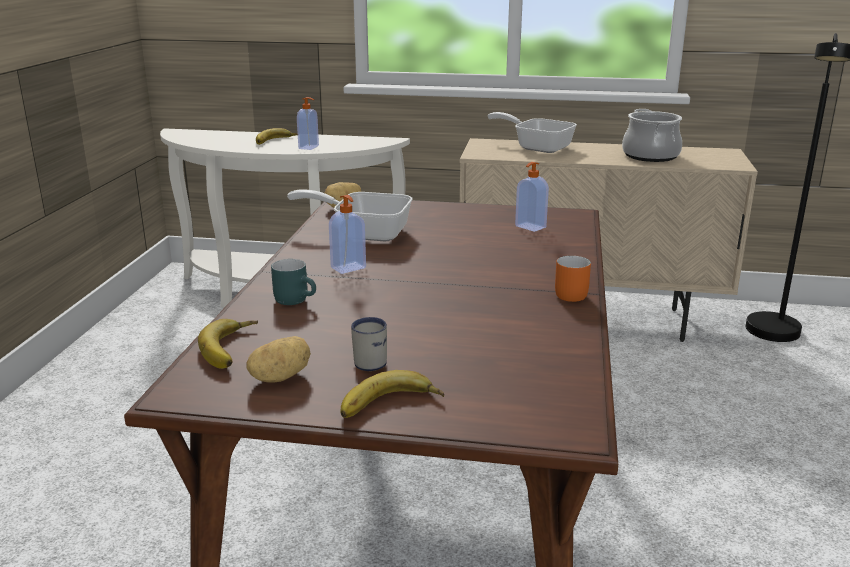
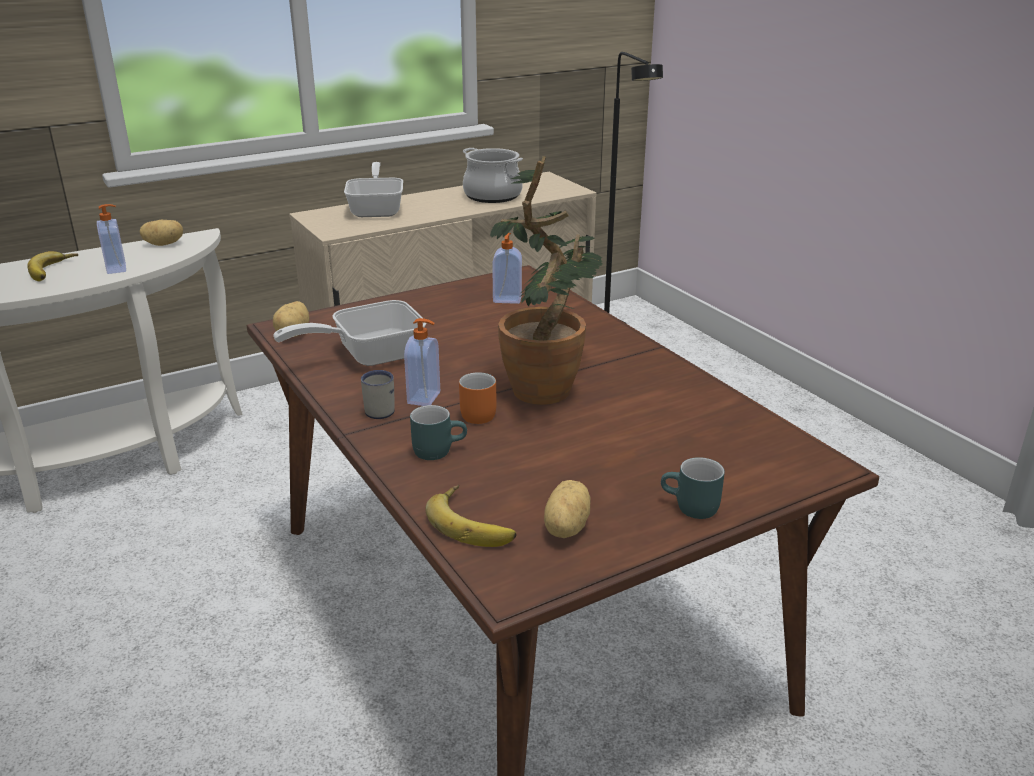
camera: 40 degrees left, 5 degrees up
(360, 140) = (164, 244): none -> potato
(372, 360) = (607, 477): white mug -> white mug (377, 409)
(390, 406) = (690, 508): banana -> turquoise mug
(451, 289) = (550, 385): none -> potted plant
(537, 147) = (377, 209): frying pan -> frying pan turned 90 degrees clockwise
(569, 293) = (642, 354): orange mug -> orange mug (473, 414)

